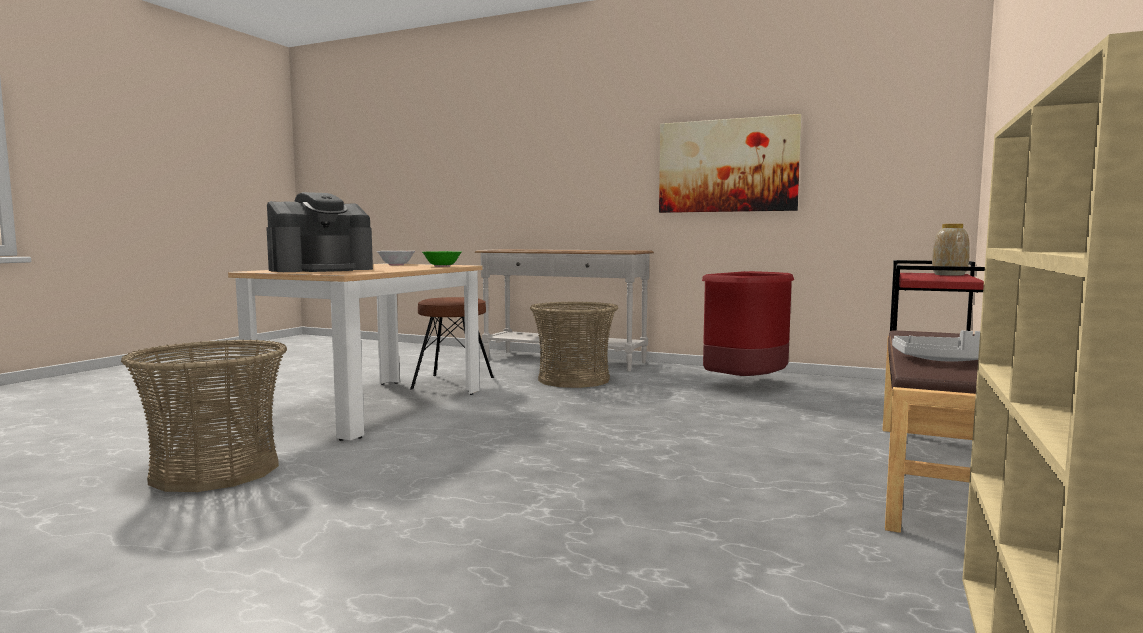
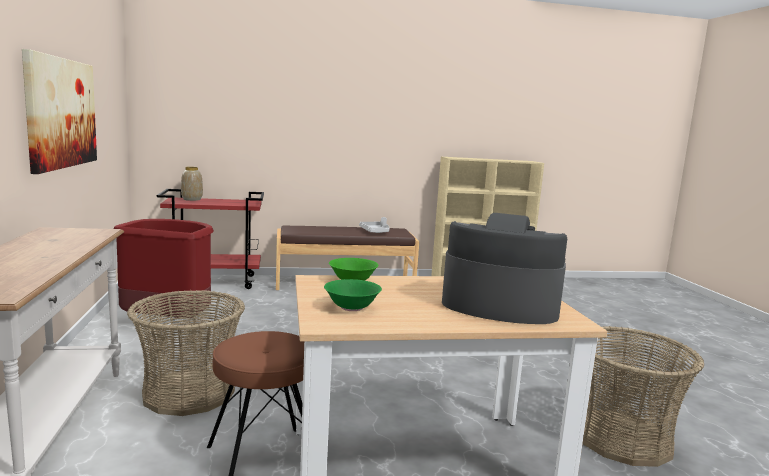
camera: 125 degrees left, 5 degrees up
(396, 265) = (352, 307): white bowl -> green bowl

